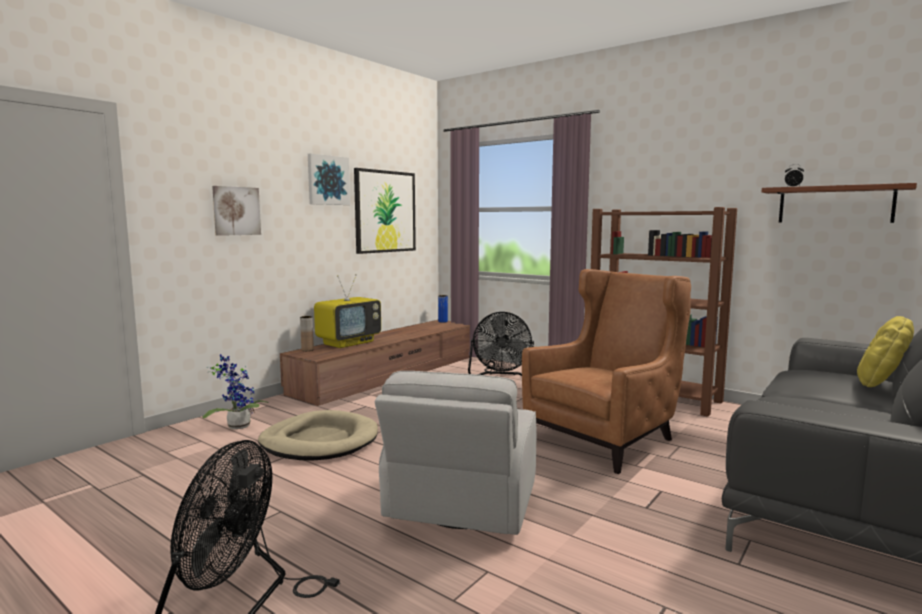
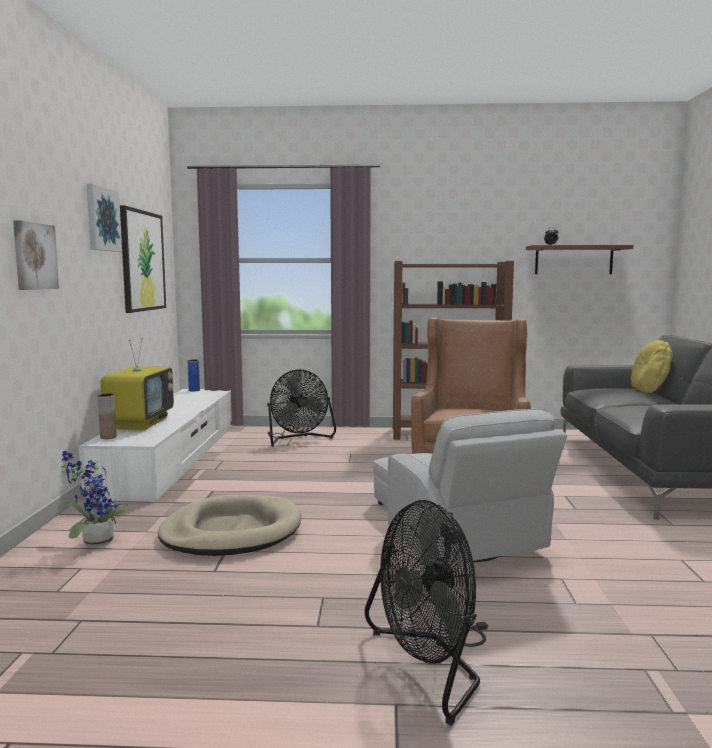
camera: 35 degrees left, 0 degrees up
(388, 373) = (172, 456): brown tv stand -> white tv stand

